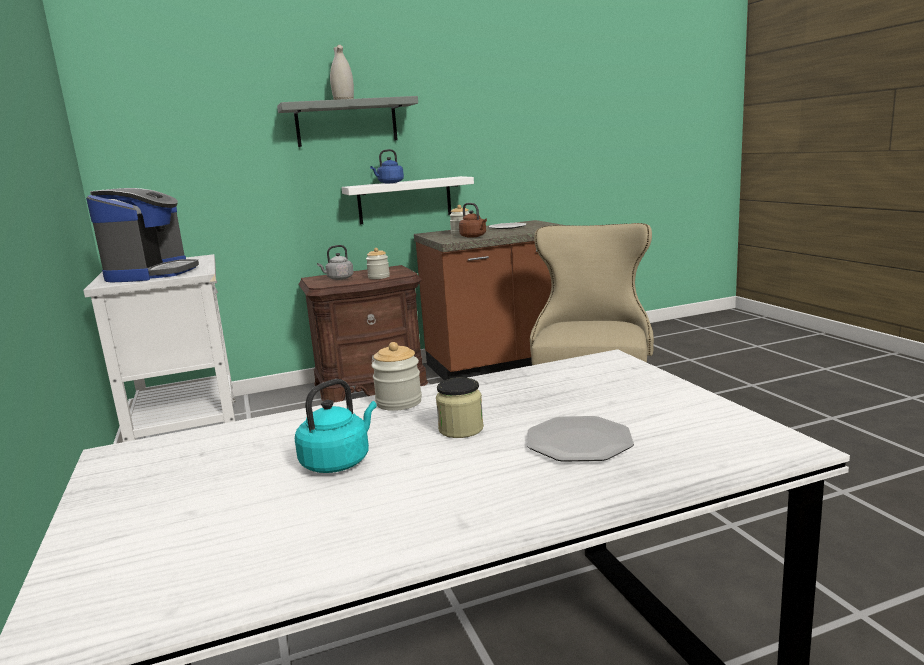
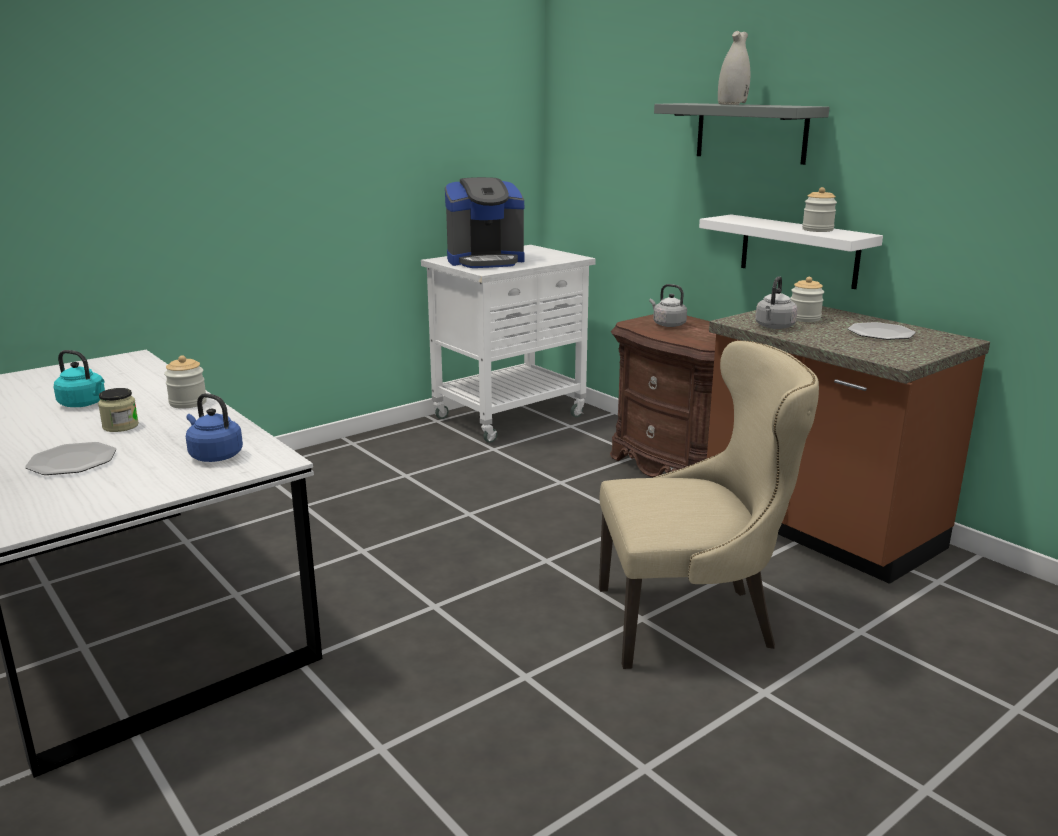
camera: 70 degrees right, 5 degrees up
(379, 277) = (684, 338): jar -> jar (817, 230)
(389, 183) = (763, 222): blue kettle -> blue kettle (214, 455)
(474, 236) = (774, 327): brown kettle -> grey kettle

